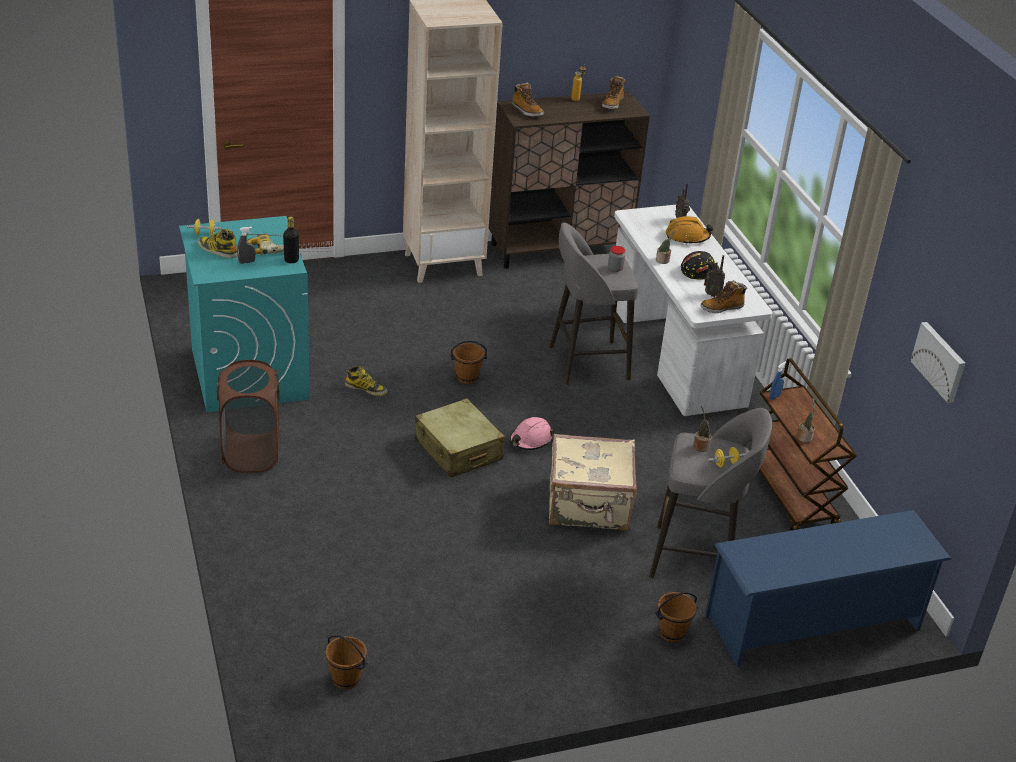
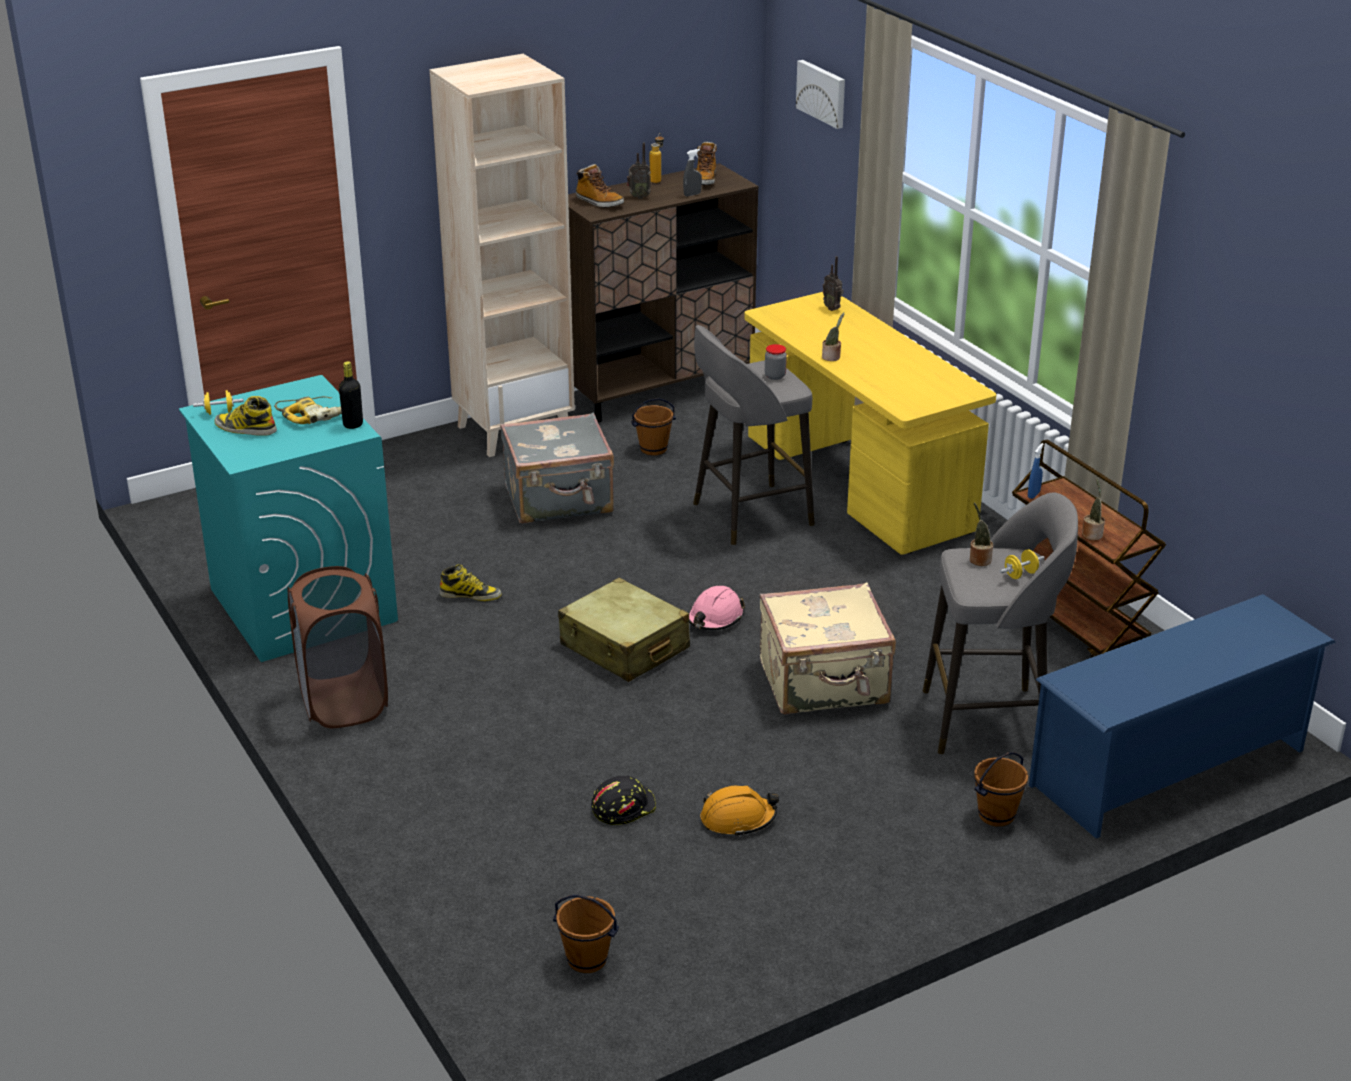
camera: 10 degrees left, 5 degrees down
(246, 262) = (292, 436): grey spray bottle -> grey spray bottle (692, 194)
(455, 326) = (559, 500): none -> grey suitcase
(467, 377) = (600, 558): brown bucket -> brown bucket (653, 449)
(675, 353) = (858, 485): white desk -> yellow desk
(687, 237) = (849, 326): orange hard hat -> orange hard hat (738, 819)
(699, 271) = (883, 362): black hard hat -> black hard hat (623, 807)
(711, 294) = (911, 385): radio -> radio (638, 197)
(722, 308) = (931, 399): boot -> none
(940, 361) = (1268, 388): picture -> picture (822, 93)

